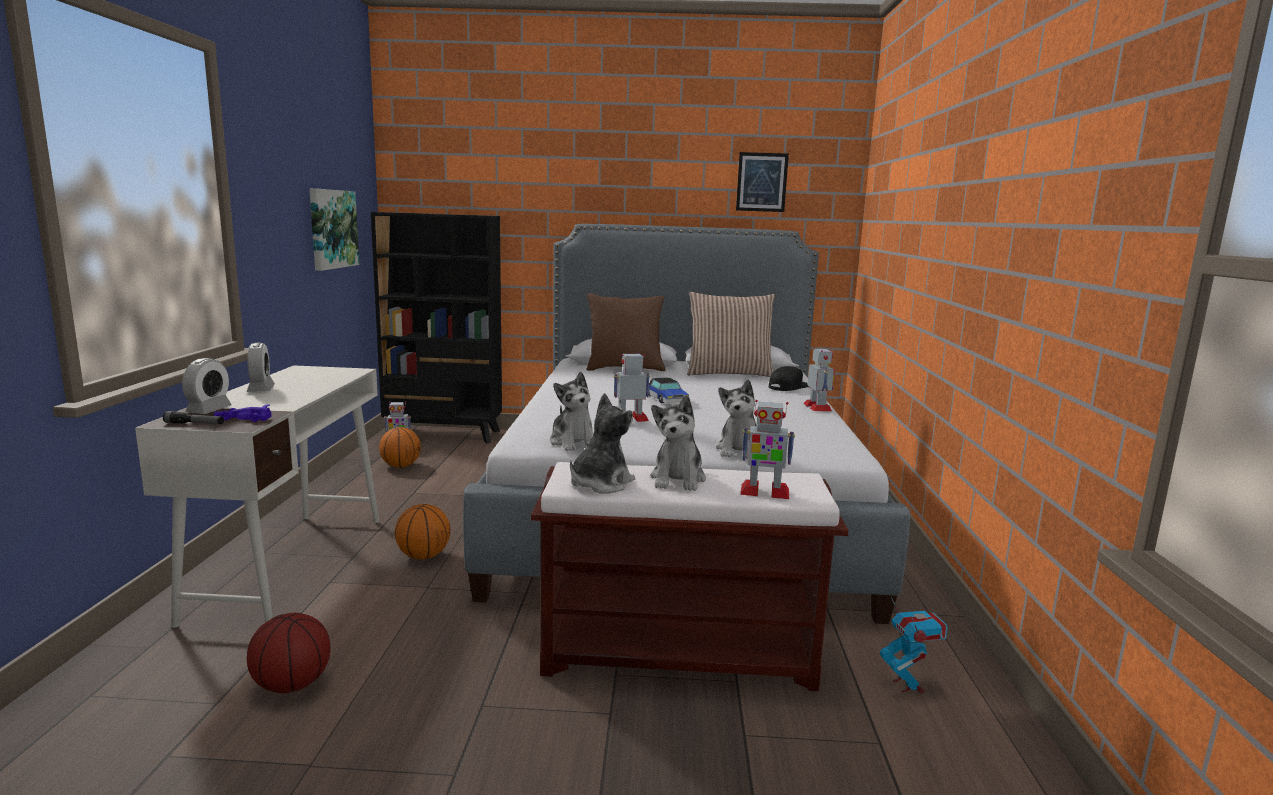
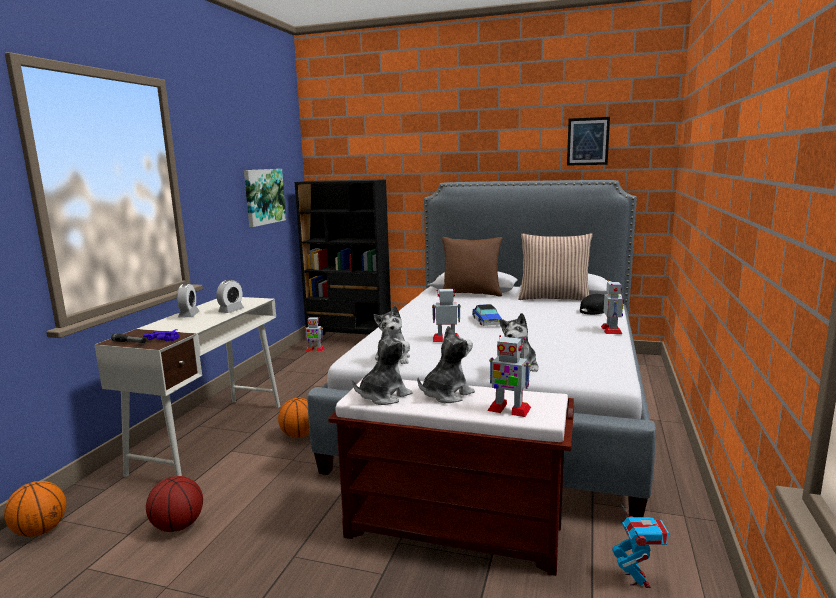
camera: 15 degrees right, 0 degrees up
(209, 410) = (146, 331): alarm clock -> alarm clock (231, 310)
(401, 466) = (311, 364): basketball -> basketball (41, 531)
(678, 479) = (446, 394): plush toy -> plush toy turned 150 degrees counterclockwise

